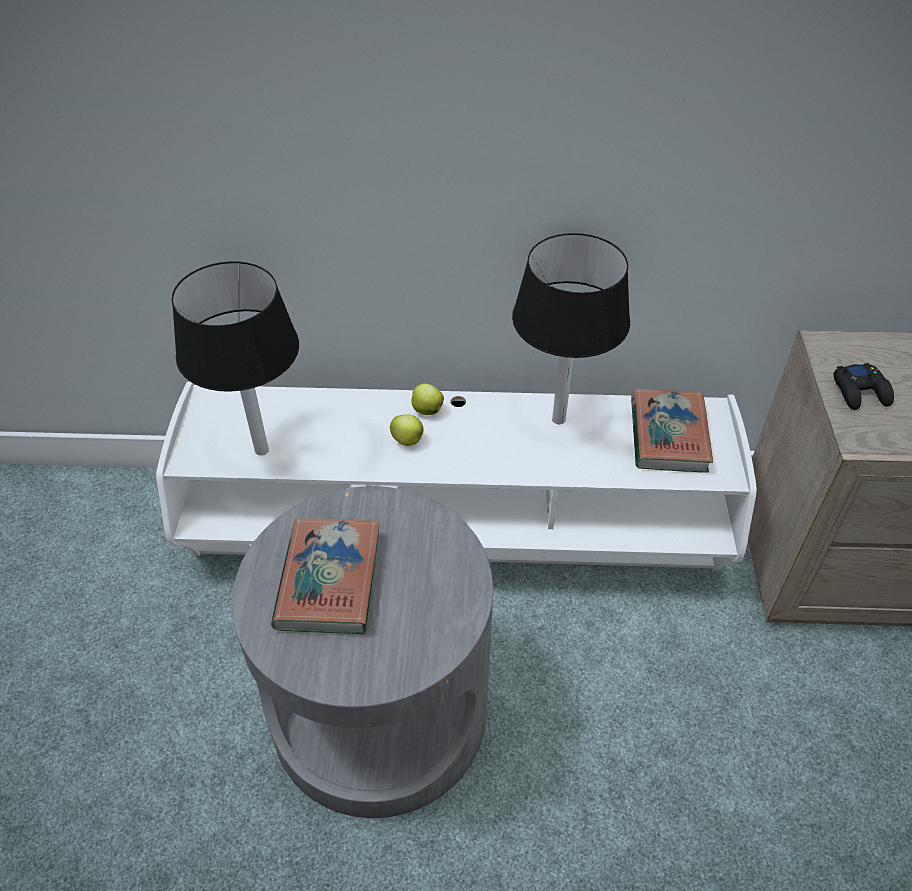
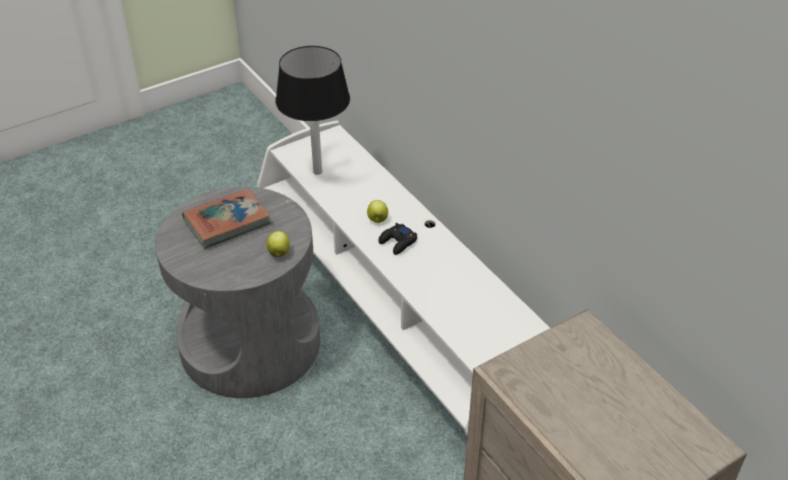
camera: 55 degrees right, 5 degrees down
(426, 410) = (409, 214): apple -> apple (279, 252)
(558, 419) = (459, 271): black table lamp -> none
(668, 435) = (496, 327): book -> none
(860, 392) = (551, 358): black game controller -> black game controller (398, 242)

